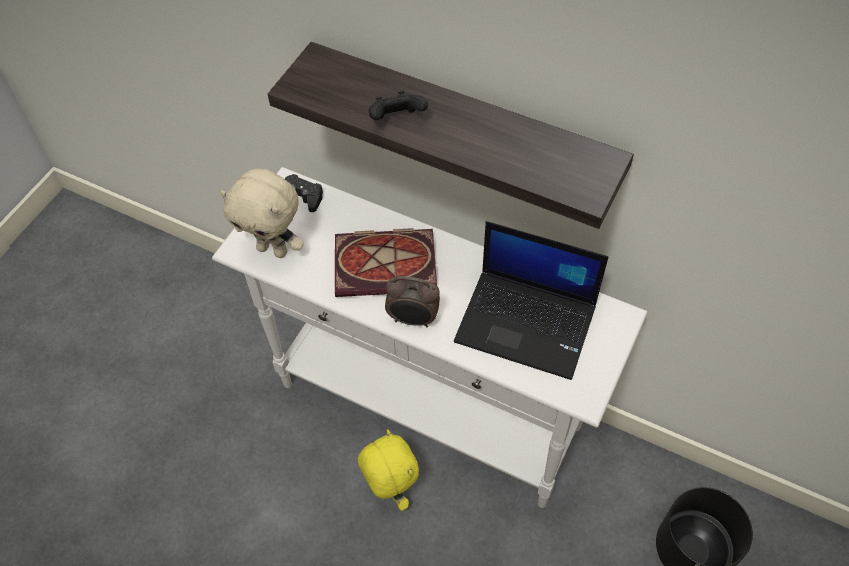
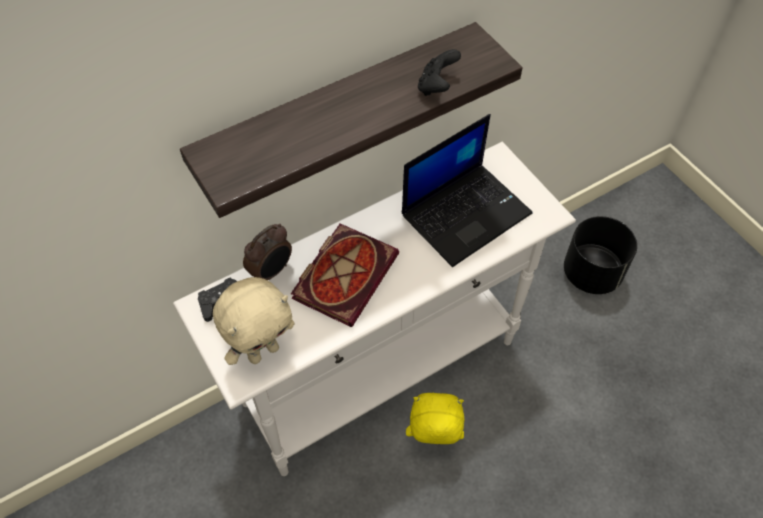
camera: 60 degrees left, 0 degrees up
(397, 119) = (329, 133): black game controller -> black game controller (437, 86)
(413, 319) = (412, 284): alarm clock -> alarm clock (272, 271)

